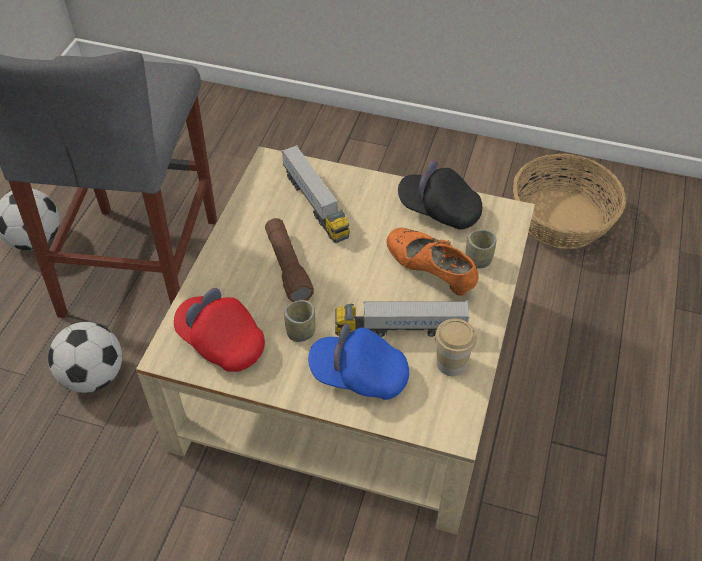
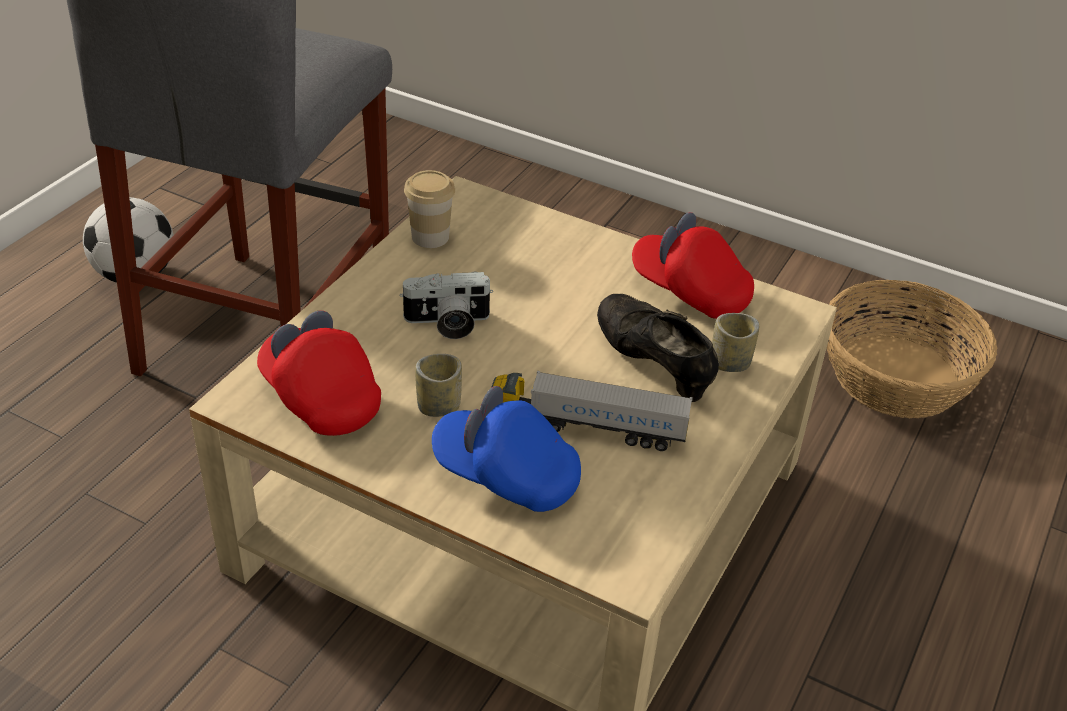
camera: 10 degrees right, 10 degrees down
(93, 376) = (154, 456): football -> none
(288, 267) = (447, 323): brown flashlight -> camera
(315, 204) = (512, 255): toy truck -> none
(430, 273) = (653, 366): orange shoe -> black shoe
(438, 210) = (689, 291): black cap -> red cap
(451, 363) = (650, 485): cup -> cup (430, 237)

